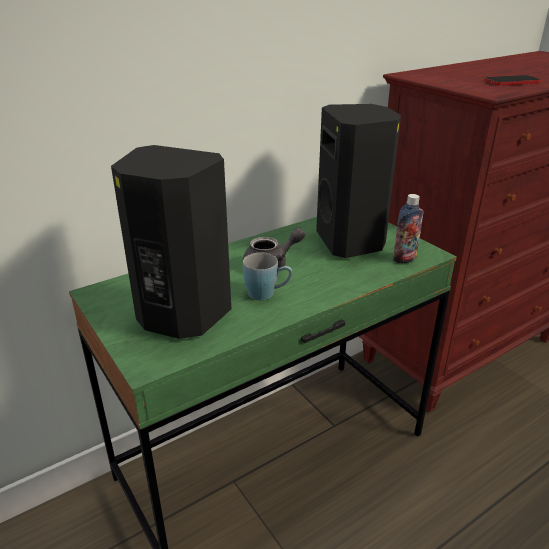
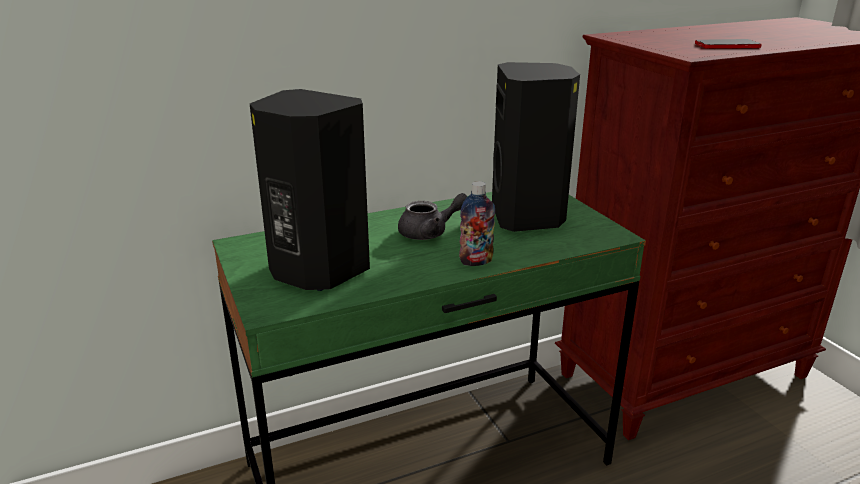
camera: 10 degrees right, 5 degrees down
(267, 294) = (414, 259): blue mug -> none
(404, 259) = (582, 238): bottle -> bottle (476, 261)

